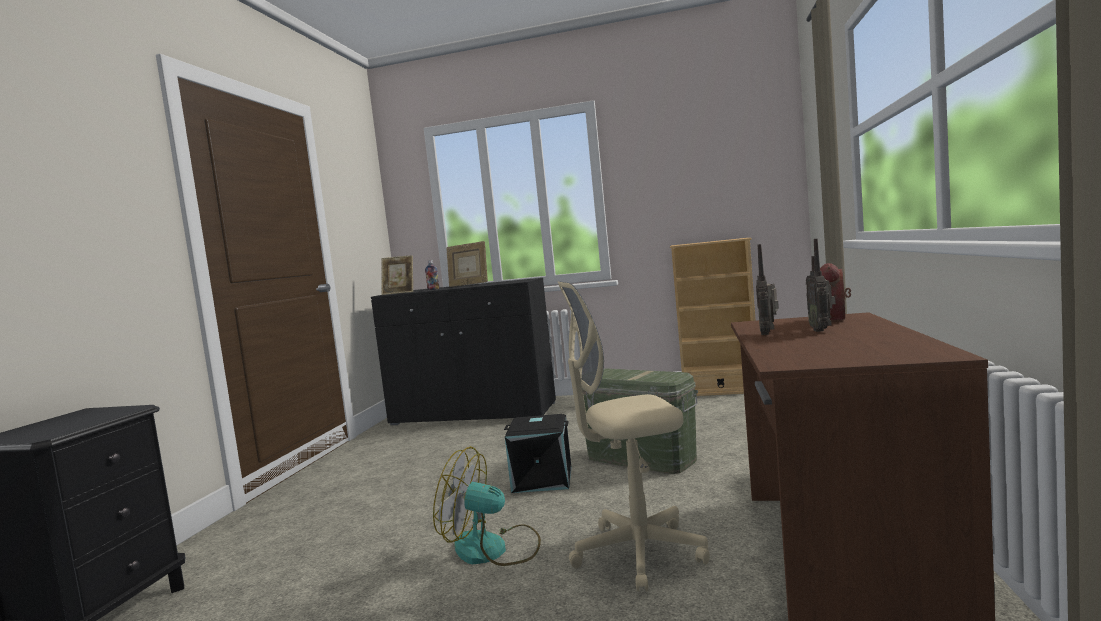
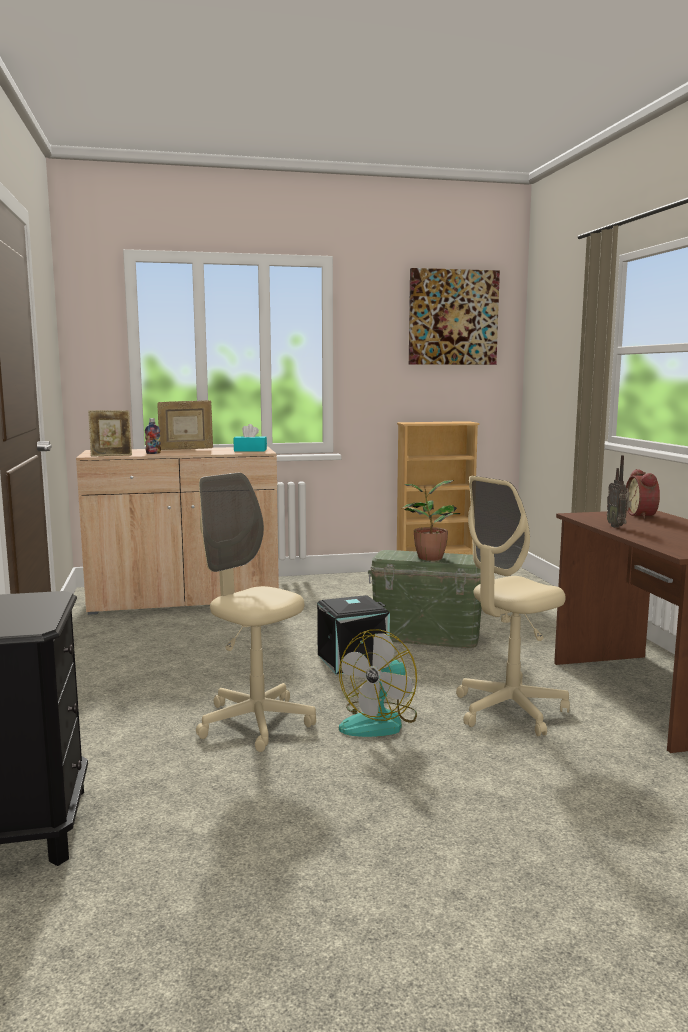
camera: 25 degrees left, 5 degrees up
(386, 537) = (255, 723): none -> beige office chair
(473, 414) = (184, 599): black cabinet -> beige cabinet
(493, 549) = (380, 721): fan -> fan turned 45 degrees counterclockwise
(514, 281) = (250, 450): none -> turquoise tissue box
(631, 375) = (428, 557): none -> potted plant
(719, 137) = (452, 317): none -> picture
(822, 330) = (653, 525): radio -> none

